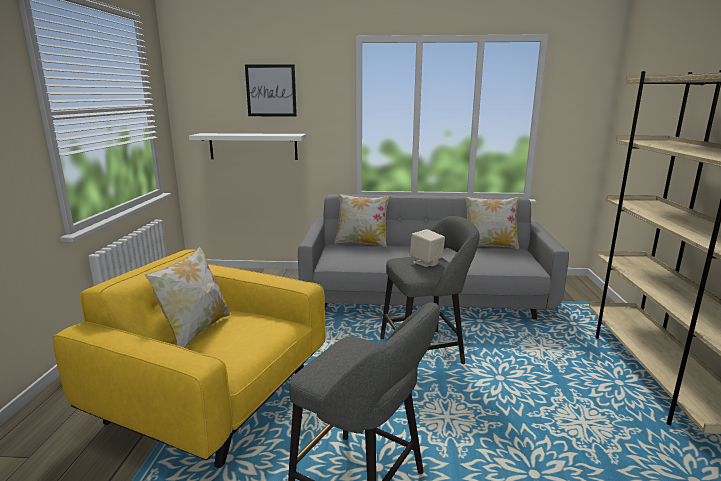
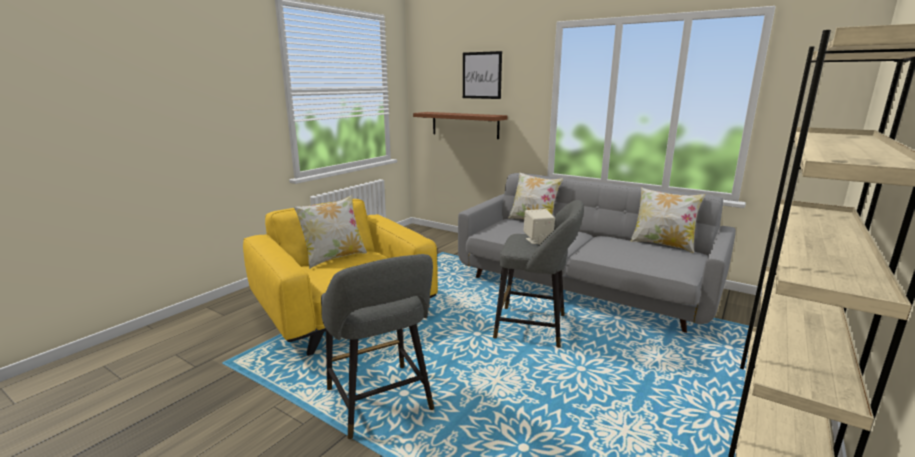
camera: 30 degrees right, 0 degrees up
(253, 146) = (465, 125): white shelf -> brown shelf

